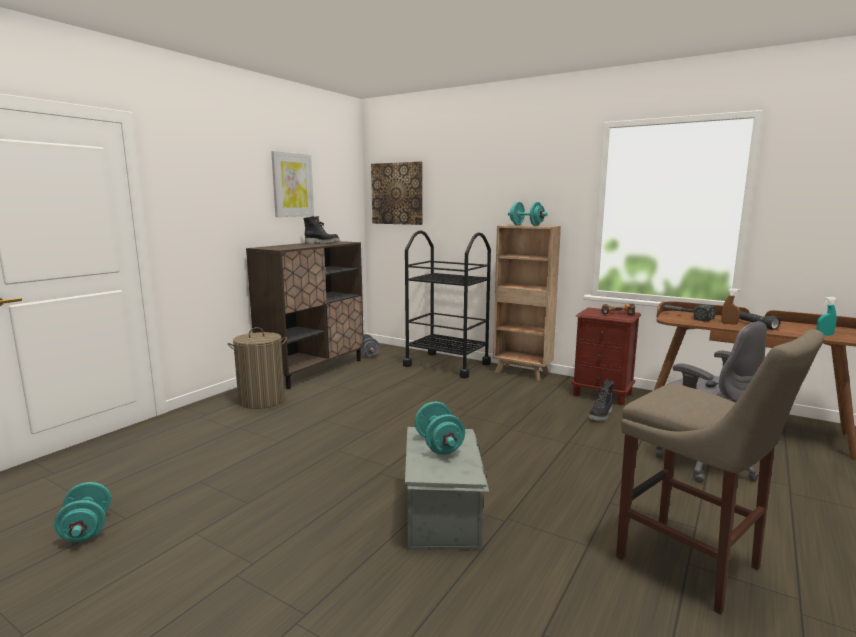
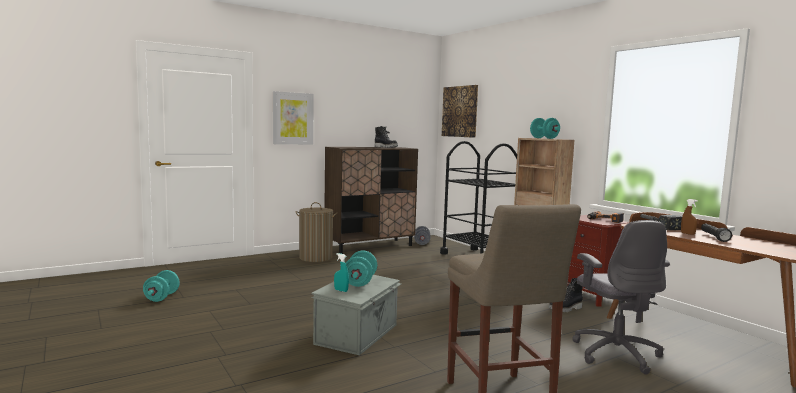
camera: 25 degrees right, 5 degrees down
(292, 185) = (370, 102): picture -> picture (293, 118)
(824, 335) = (771, 250): turquoise spray bottle -> turquoise spray bottle (341, 290)

